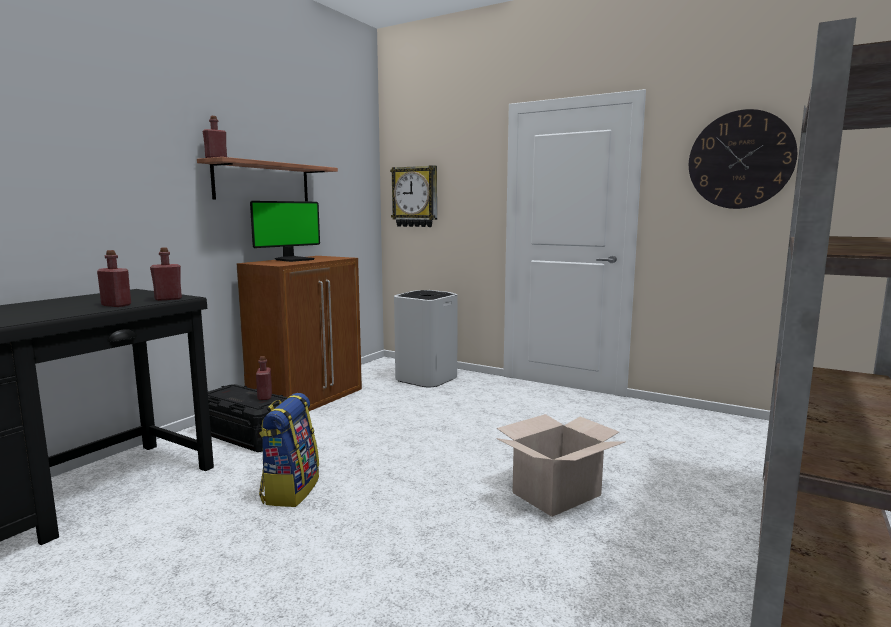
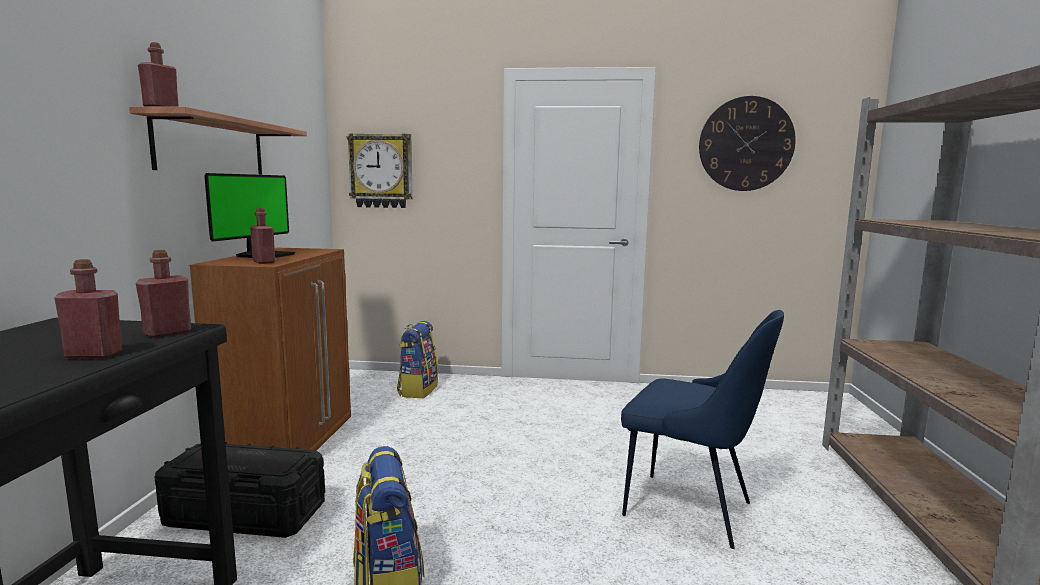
camera: 25 degrees left, 0 degrees up
(265, 397) = (275, 455): red bottle -> red bottle (264, 262)
(426, 378) = (418, 390): white trash can -> backpack
(557, 494) = (689, 509): cardboard box -> blue chair

